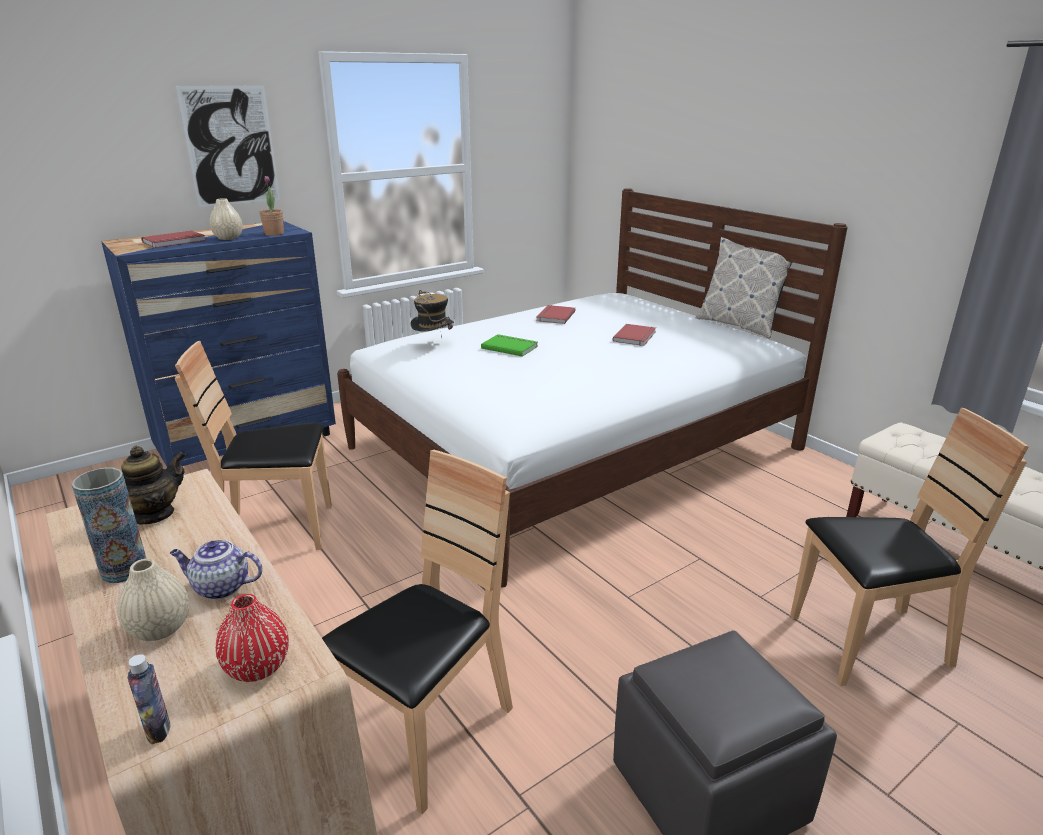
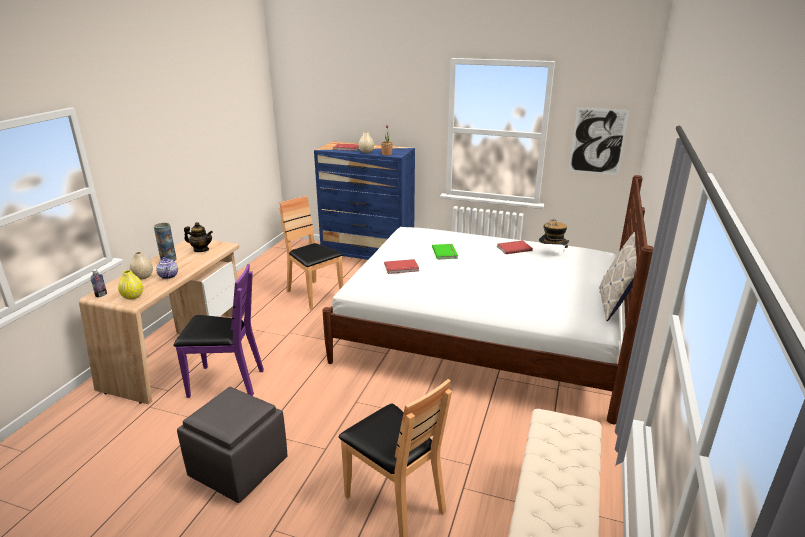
camera: 55 degrees right, 0 degrees up
(231, 146) = (395, 105): picture -> picture (597, 141)
(257, 667) = (132, 296): red vase -> yellow vase
(429, 732) = (226, 382): brown chair -> purple chair
(433, 345) = (420, 237): hat -> hat (551, 254)
(636, 337) = (519, 278): red book -> red book (402, 268)

